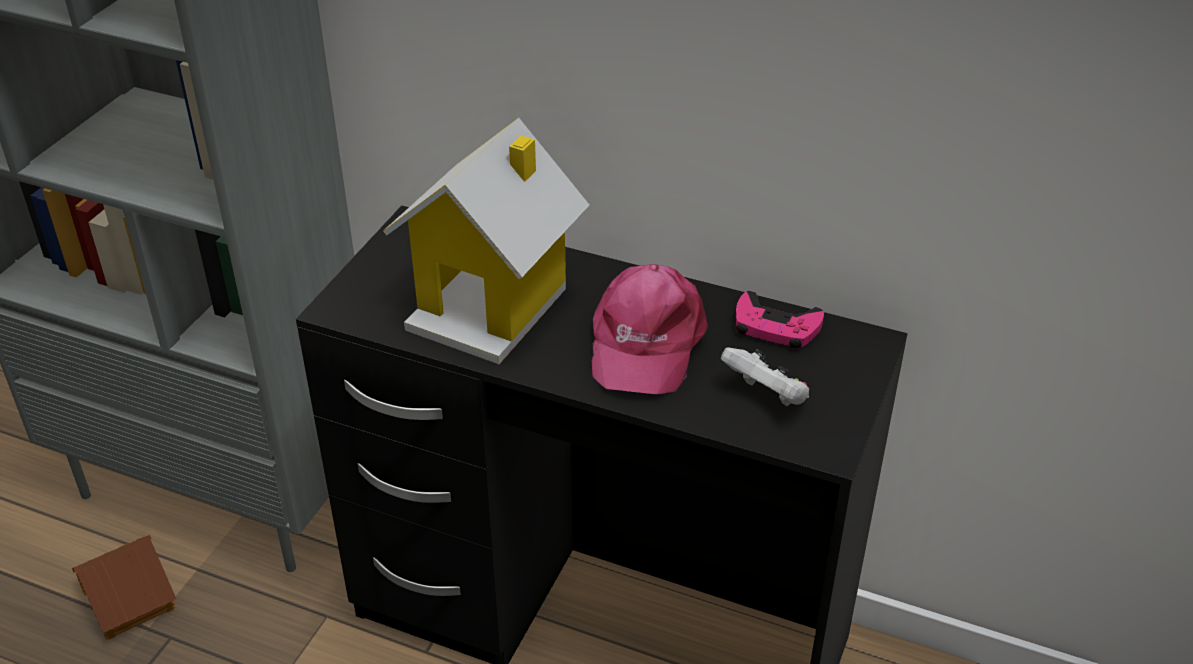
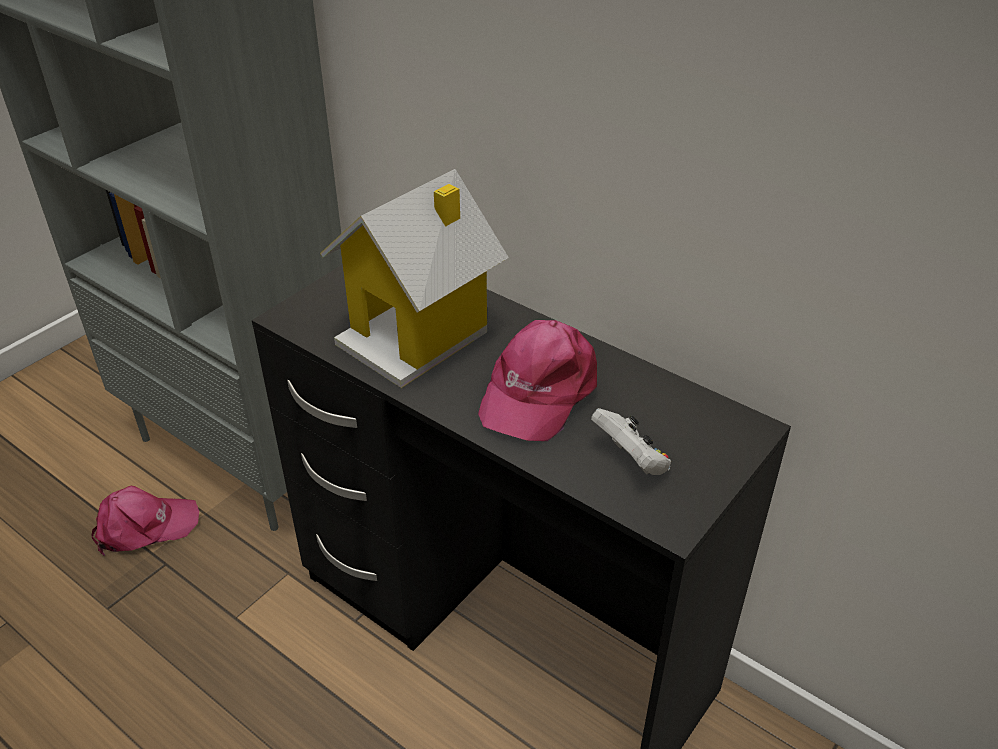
camera: 15 degrees right, 0 degrees up
(127, 599) = (145, 526): toy house -> pink cap
(775, 327) = (664, 398): pink game controller -> none

